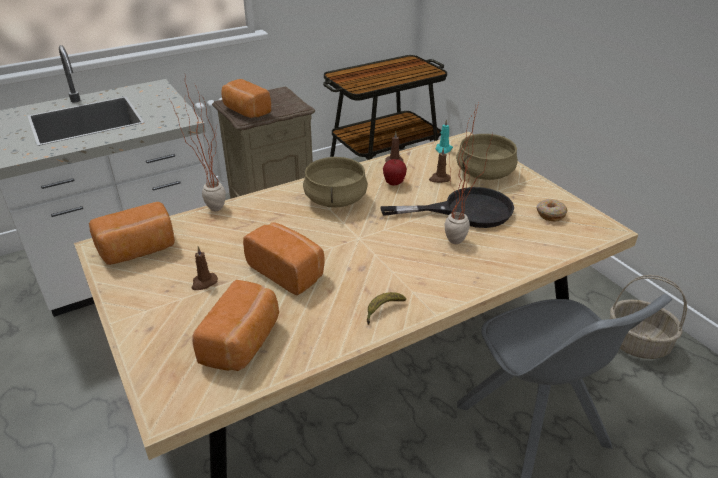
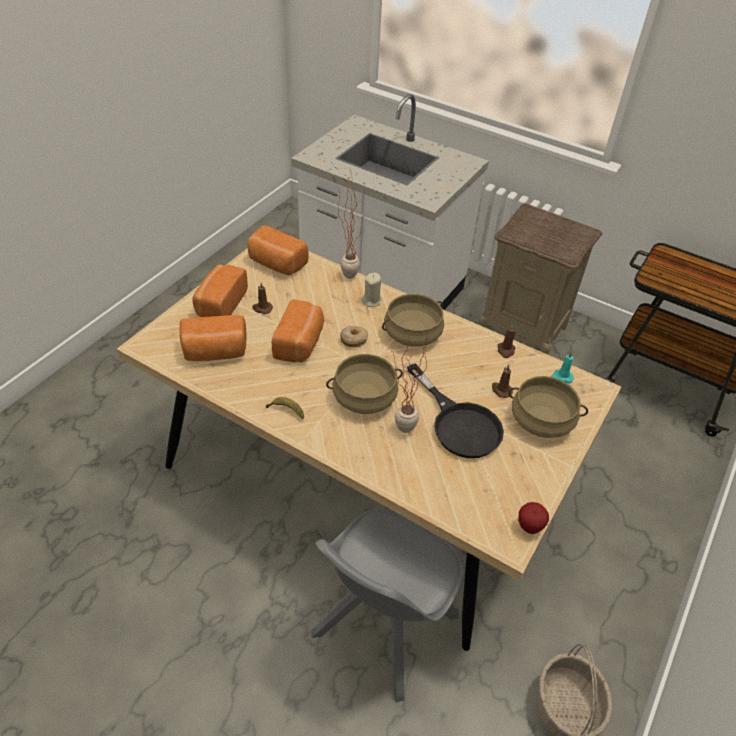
camera: 60 degrees right, 10 degrees up
(245, 111) = (525, 227): bread -> bread (220, 304)
(267, 207) = (371, 301): none -> beige candle
(394, 183) = (467, 361): apple -> apple (529, 527)
(399, 252) = (364, 397): none -> beige cooking pot
(550, 214) = (503, 489): donut -> donut (354, 339)

